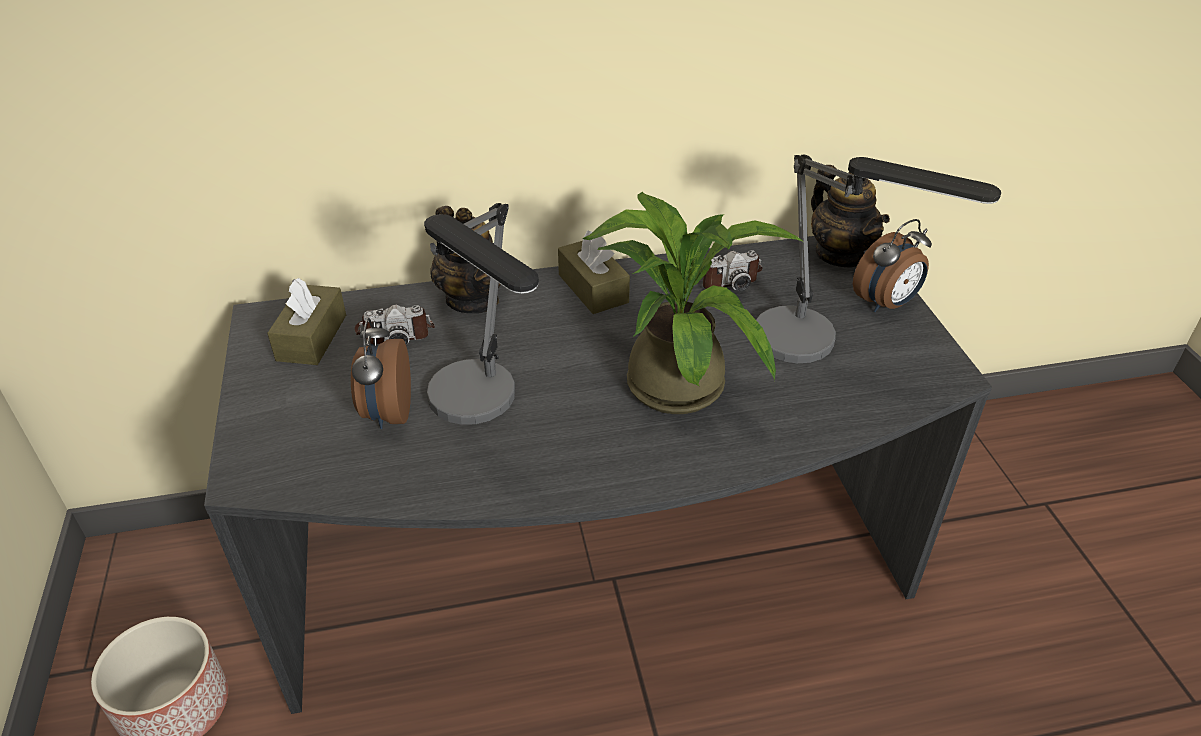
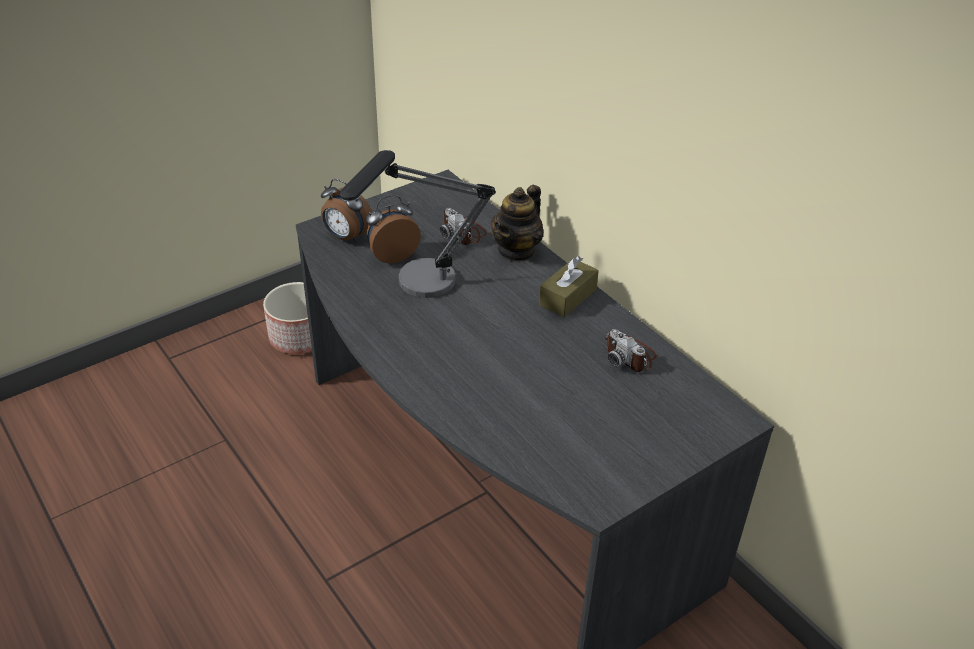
camera: 65 degrees right, 0 degrees up
(312, 337) = (437, 206): brown tissue box -> none
(674, 377) = (497, 359): potted plant -> none
(816, 347) = (580, 422): table lamp -> none
(840, 254) = (717, 414): teapot -> none
(886, 304) = (666, 453): alarm clock -> alarm clock (346, 237)

